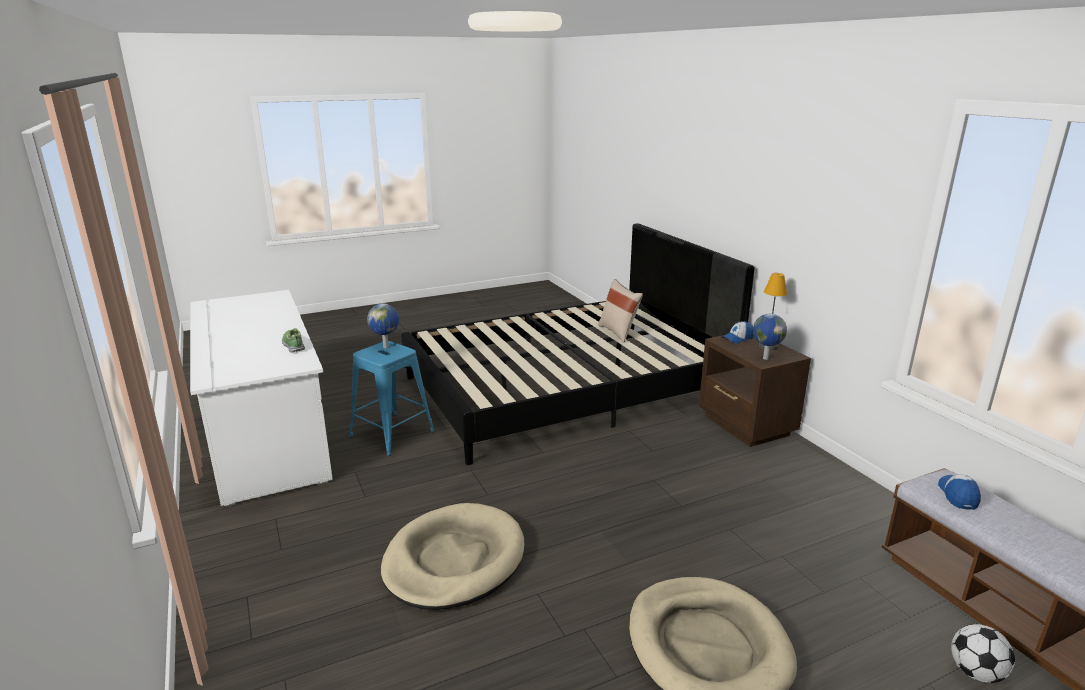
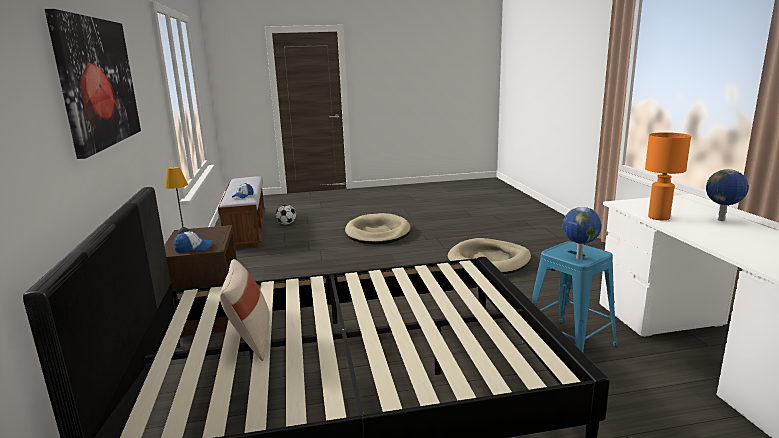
camera: 165 degrees left, 5 degrees down
(294, 345) = (658, 217): shoe -> orange table lamp
(742, 169) = (98, 82): none -> picture
(765, 358) = (211, 231): globe -> globe (721, 220)

